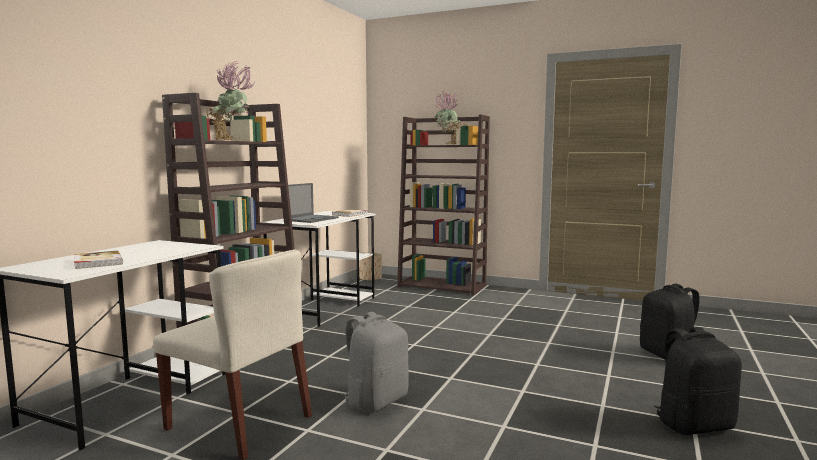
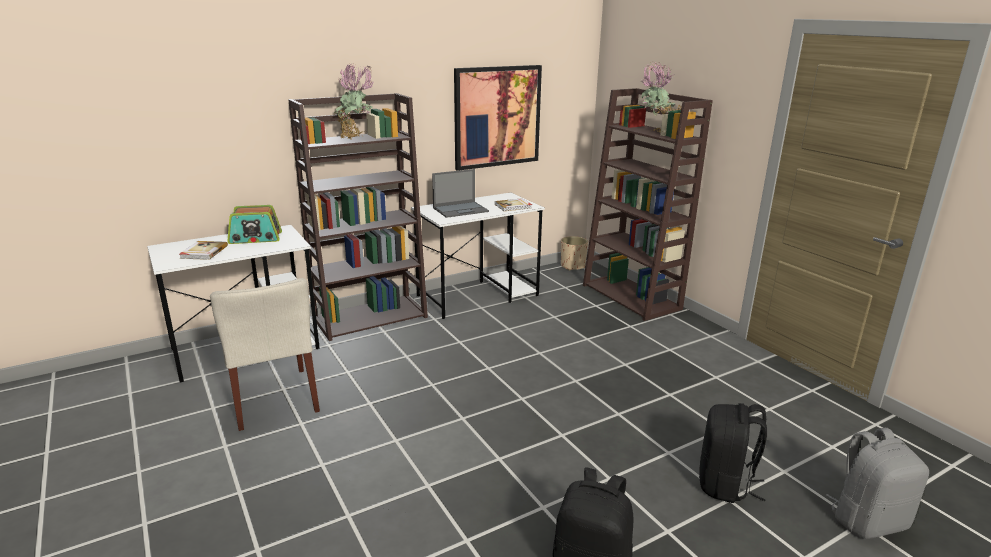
camera: 35 degrees right, 15 degrees up
(141, 249) = (255, 238): none -> radio
(313, 140) = (497, 117): none -> picture
(376, 401) = (376, 417): grey backpack -> grey backpack (867, 520)

